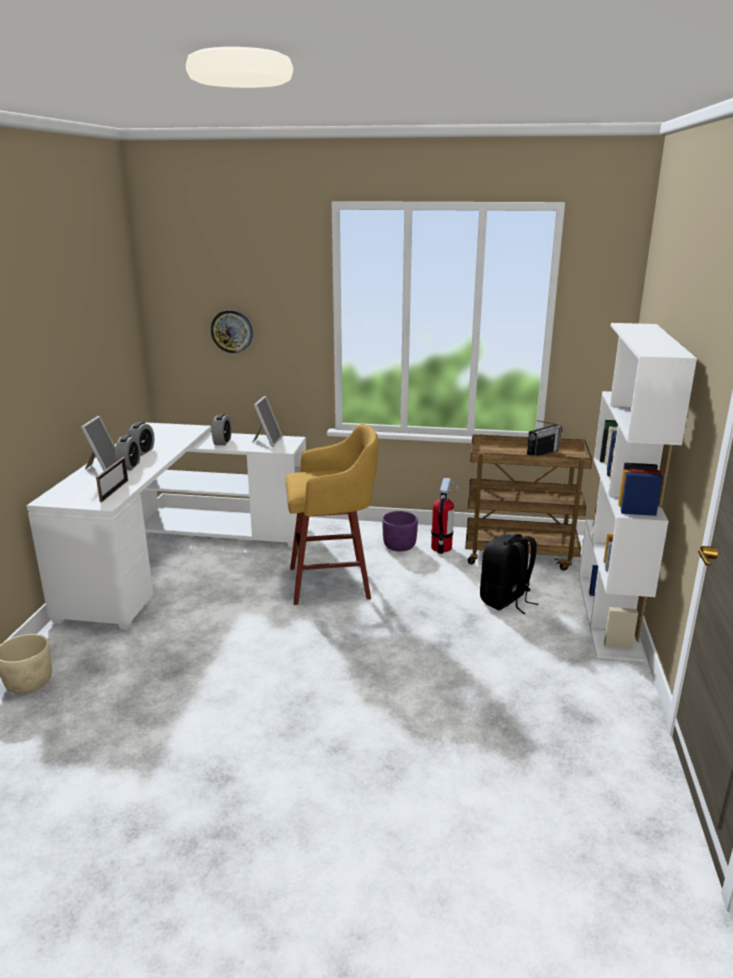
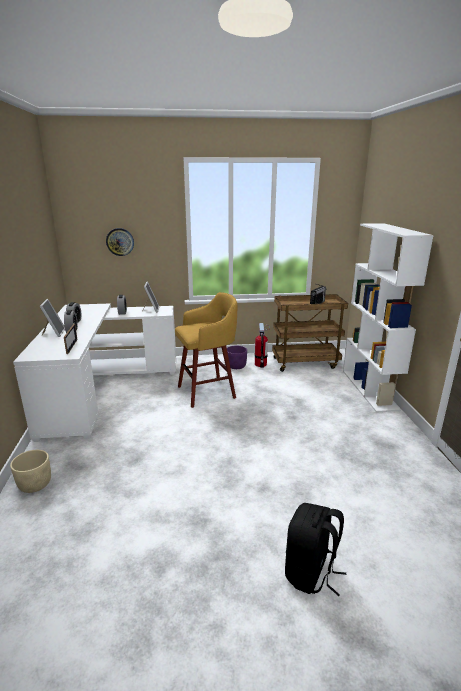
camera: 15 degrees left, 0 degrees up
(505, 601) = (312, 388): black backpack -> black backpack (311, 572)

